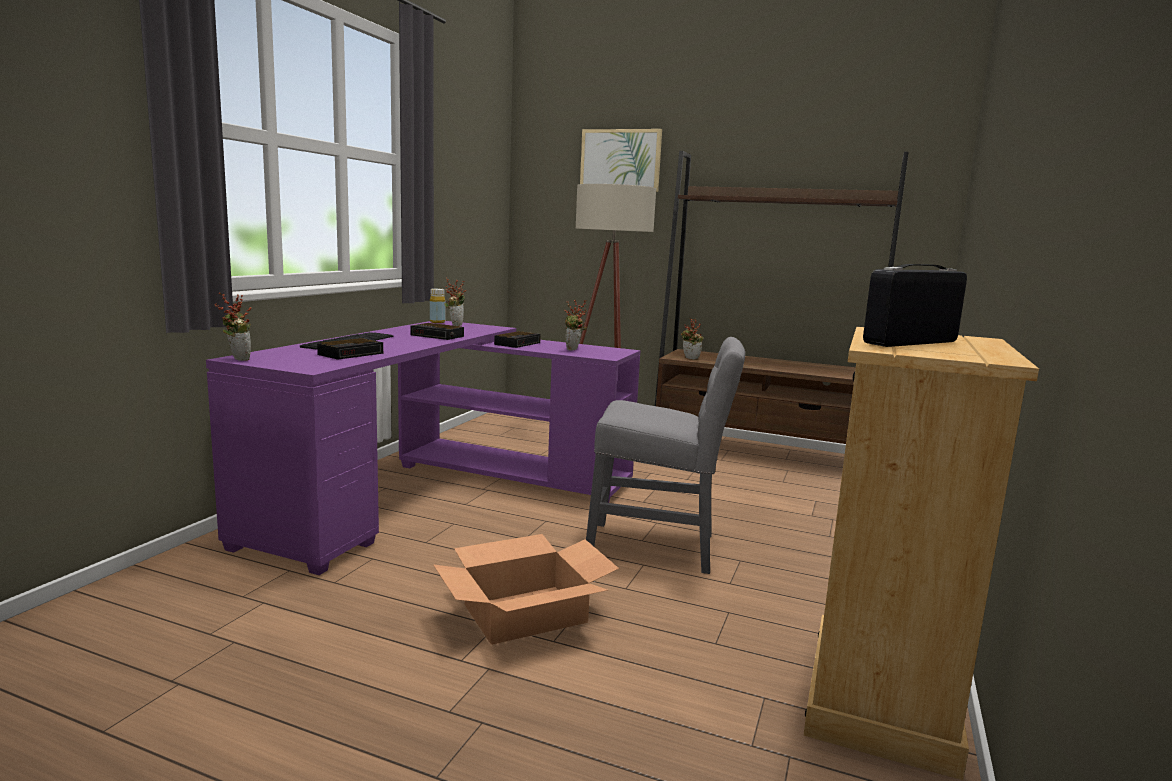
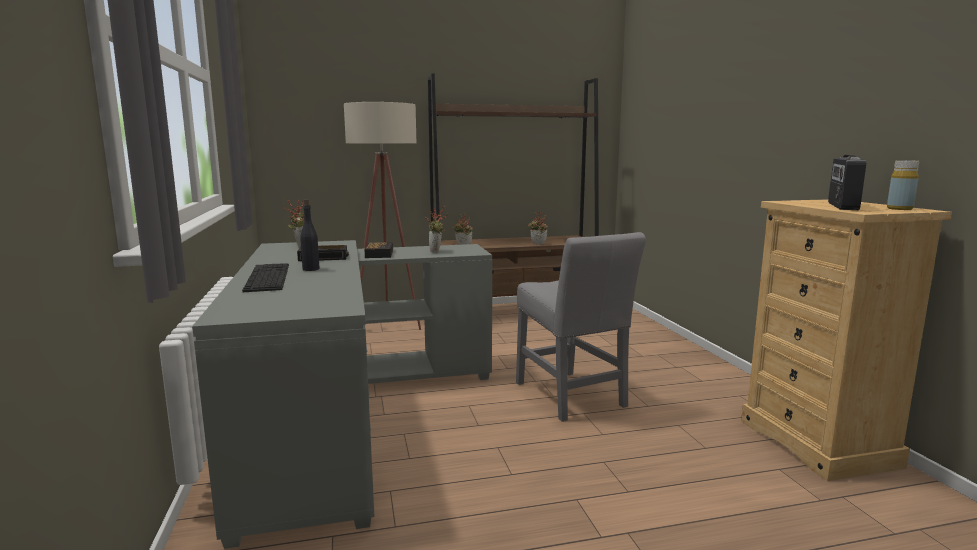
camera: 35 degrees left, 0 degrees up
(237, 359) = (228, 317): potted plant -> potted plant (537, 244)
(352, 354) = (318, 288): alarm clock -> none
(396, 341) = (310, 269): none -> black bottle
(437, 322) = (272, 245): yellow bottle -> yellow bottle (899, 209)
(439, 494) = (347, 413): purple desk -> grey desk
(525, 613) = (578, 481): cardboard box -> none
(620, 160) = (363, 80): picture -> none
(659, 547) = (571, 397): grey chair -> grey chair turned 90 degrees clockwise

